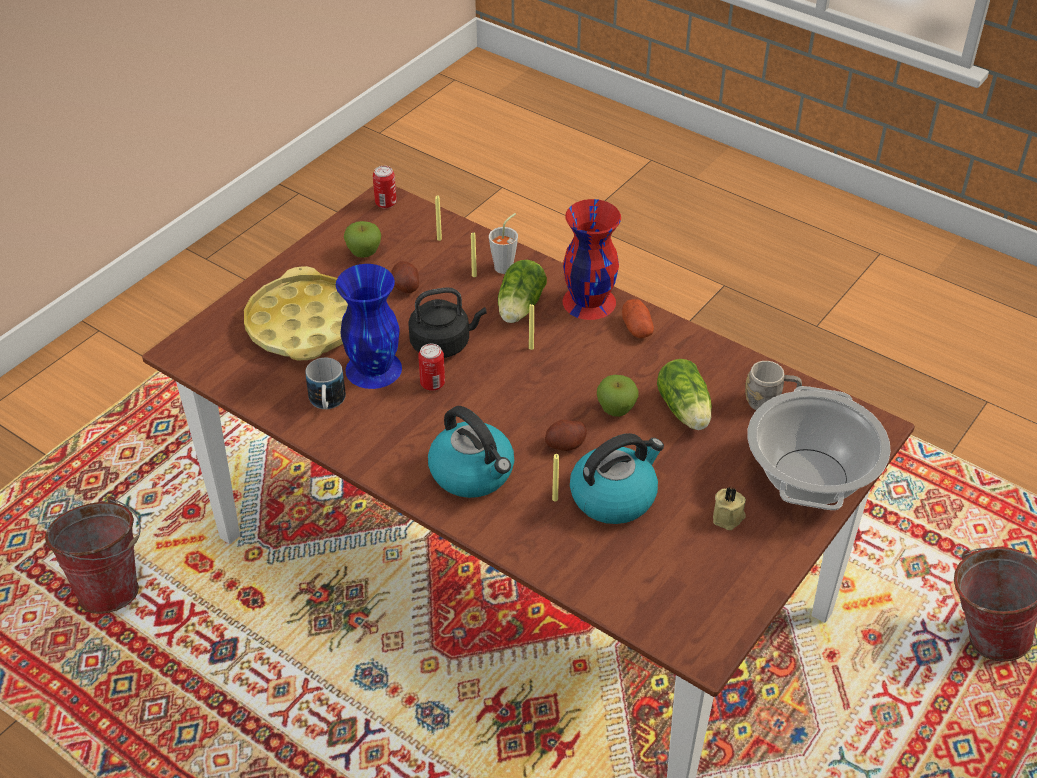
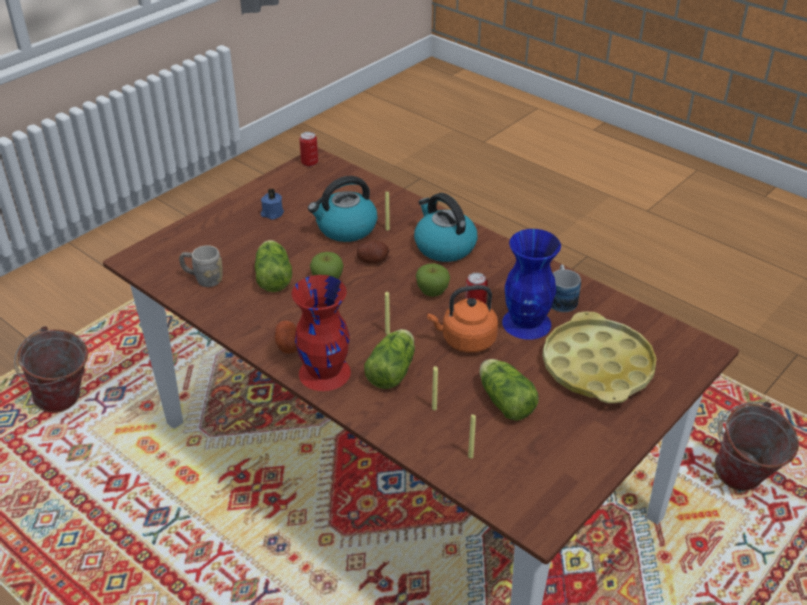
camera: 175 degrees left, 5 degrees down
(364, 253) = (552, 443): apple -> apple (432, 292)
(386, 203) = (536, 513): can -> can (309, 163)
(405, 286) = (504, 400): potato -> lettuce
(443, 344) = (465, 341): black kettle -> orange kettle
(506, 265) = (399, 418): grey cup -> none
(728, 517) = (272, 213): beige candle -> blue candle
(810, 477) = (203, 231): cooking pot -> none

